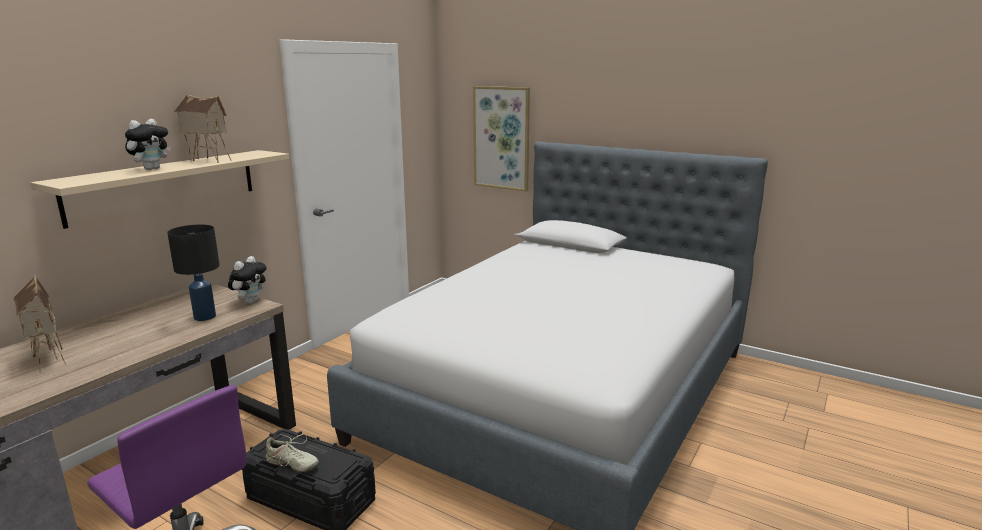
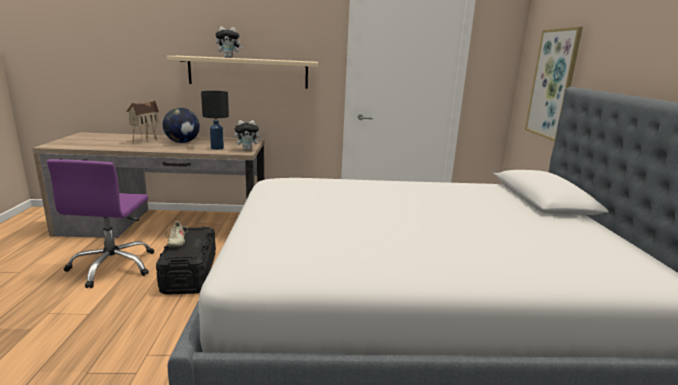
camera: 55 degrees right, 0 degrees up
(118, 333) = (182, 142): none -> globe
(207, 160) = (267, 59): toy house -> none

